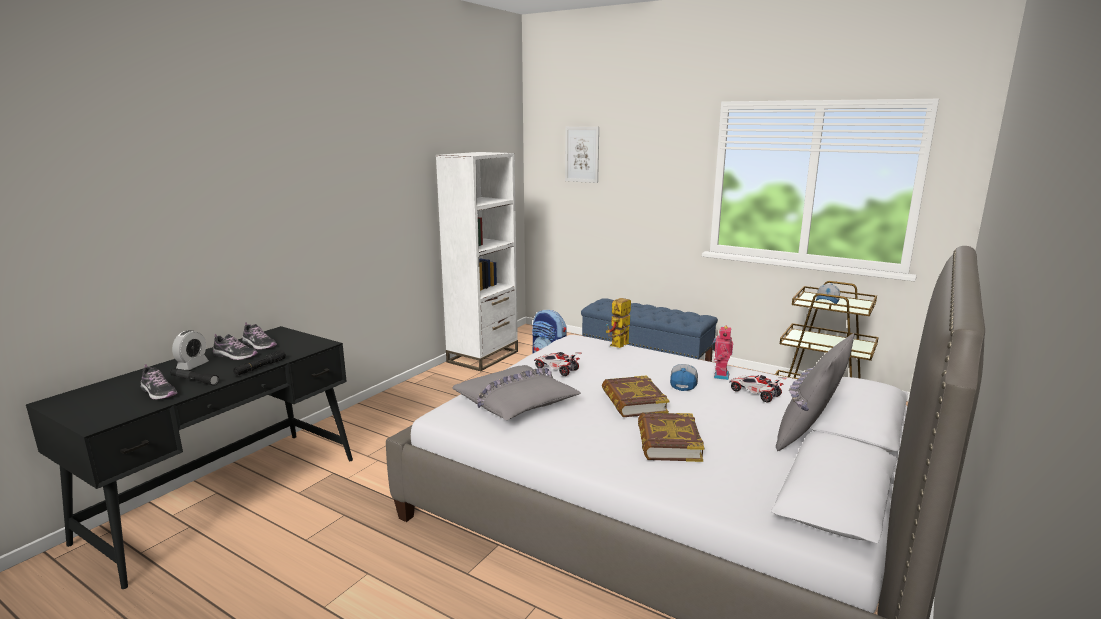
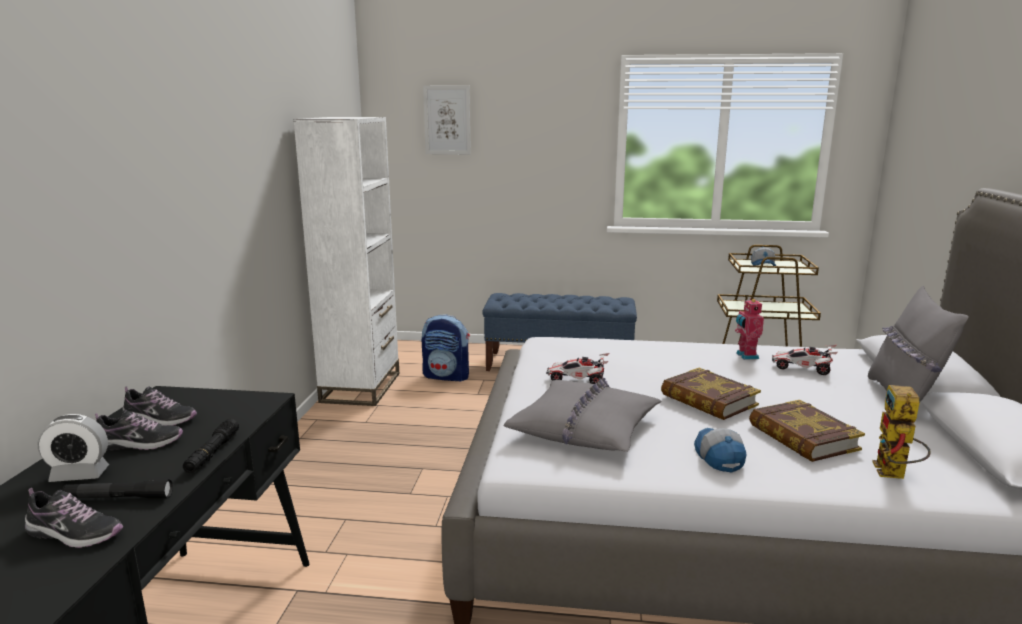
camera: 25 degrees left, 0 degrees up
(192, 365) = (79, 474): alarm clock -> alarm clock turned 90 degrees clockwise
(618, 346) = (606, 342): toy robot -> toy robot (894, 474)
(683, 383) = (725, 370): cap -> cap (717, 457)

